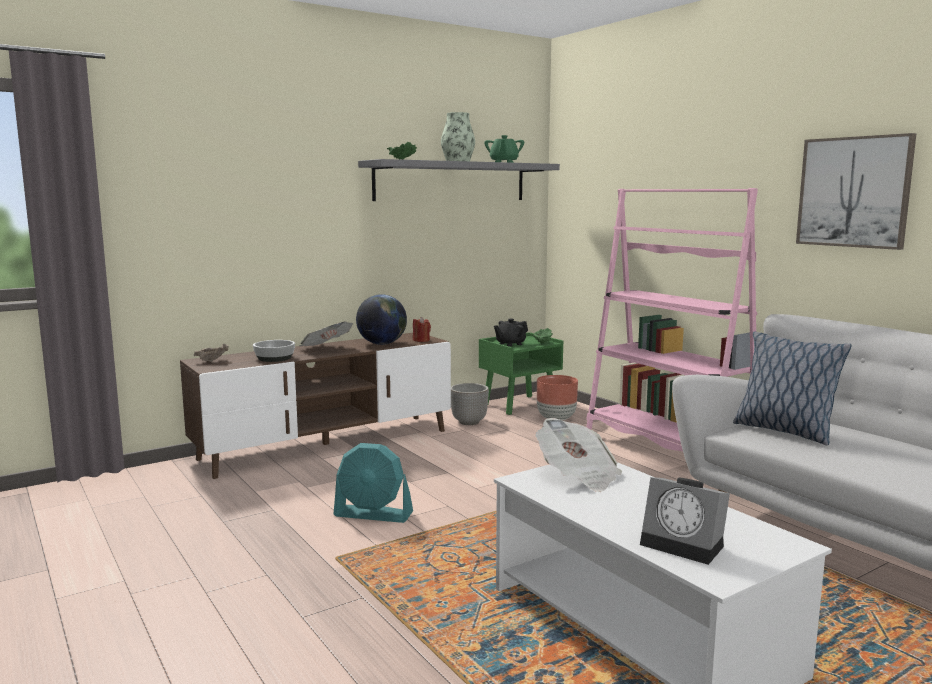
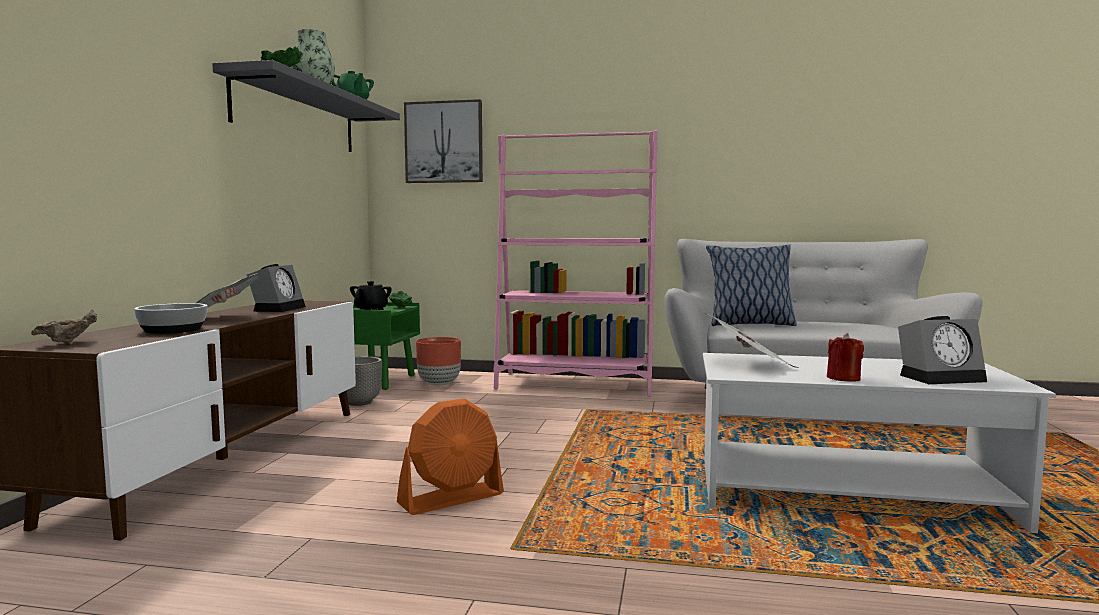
camera: 45 degrees left, 5 degrees down
(373, 514) = (451, 499): turquoise fan -> orange fan
(382, 344) = (278, 308): globe -> alarm clock
(421, 340) = (316, 303): red candle -> red candle (843, 378)
(854, 192) = (718, 139): picture -> picture (444, 142)

